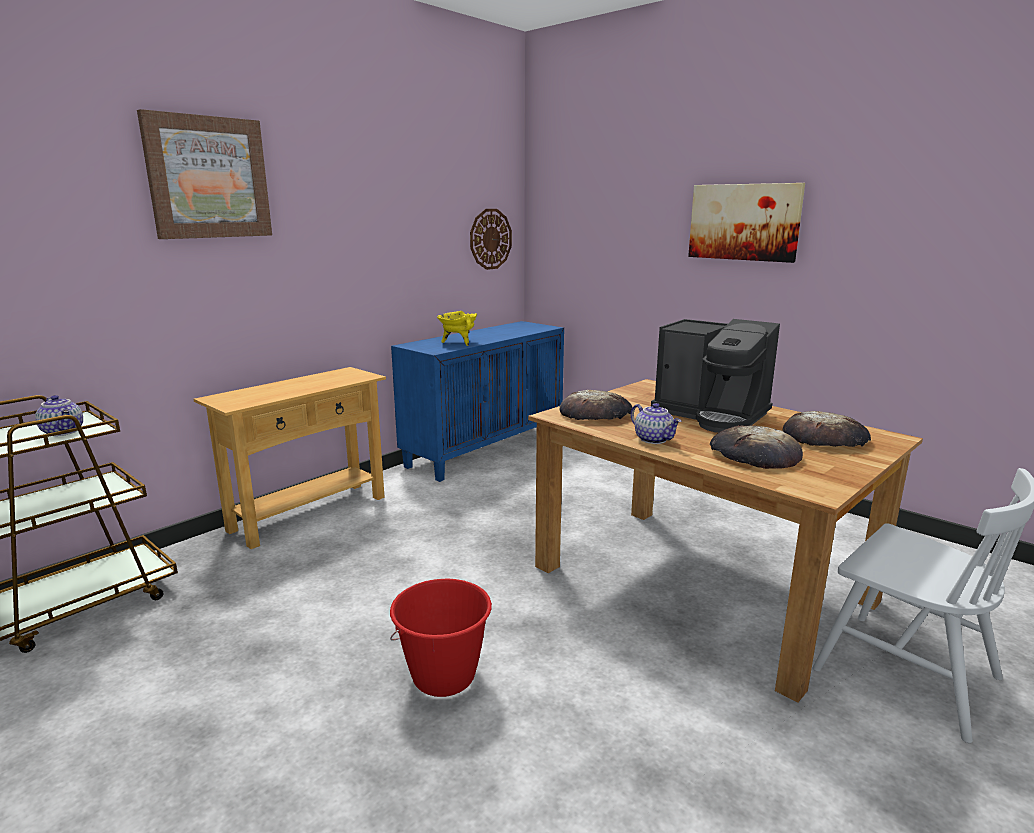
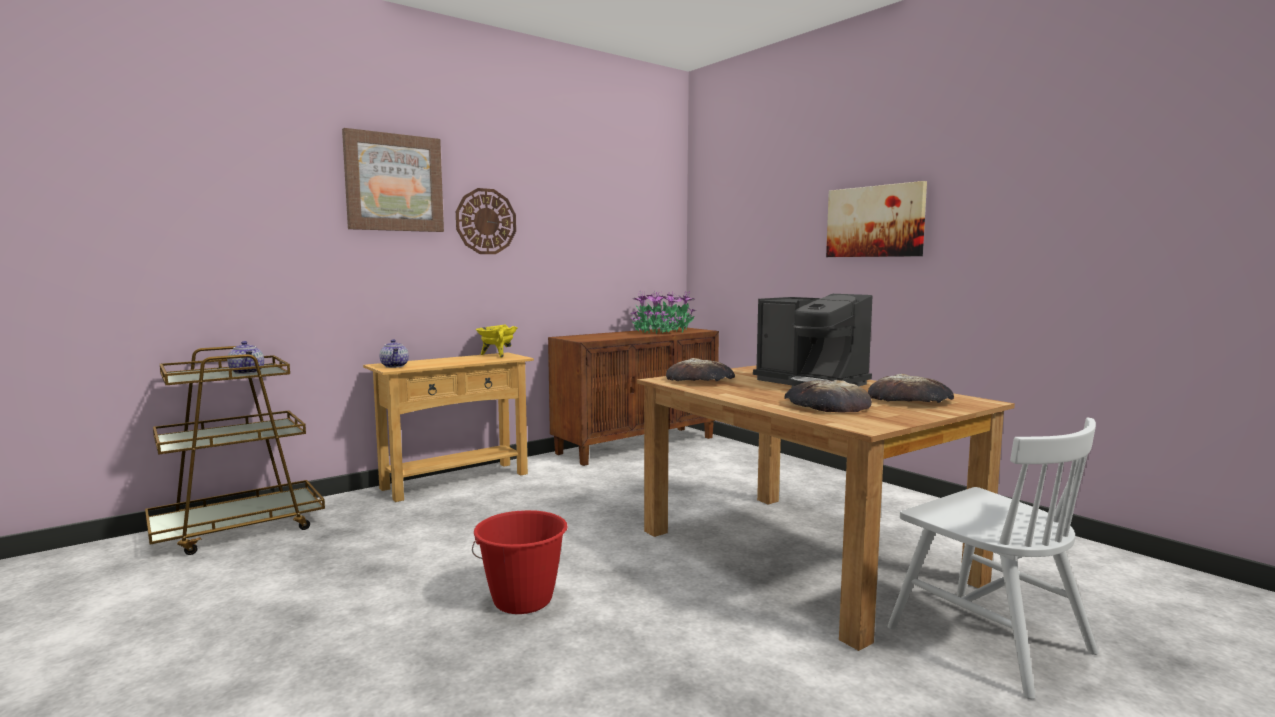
camera: 10 degrees right, 10 degrees down
(458, 342) = (609, 336): yellow cooking pot -> yellow cooking pot (497, 355)
(485, 449) = (637, 445): blue cabinet -> brown cabinet
(490, 239) = (651, 249): wall clock -> wall clock (486, 221)
(508, 331) = (662, 332): none -> potted plant
(654, 439) = (739, 394): teapot -> teapot (395, 366)

